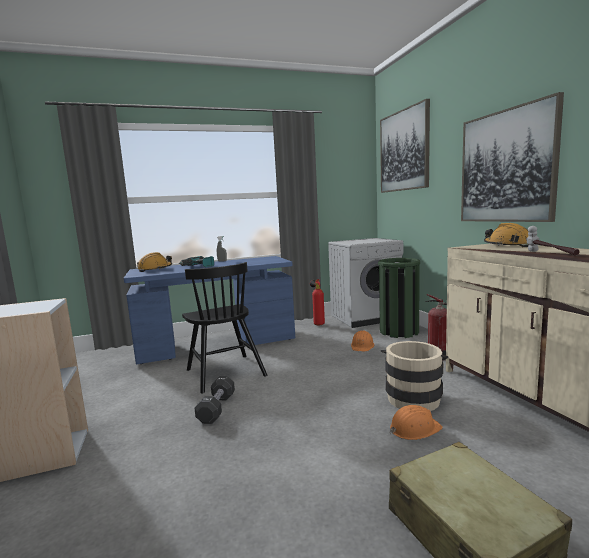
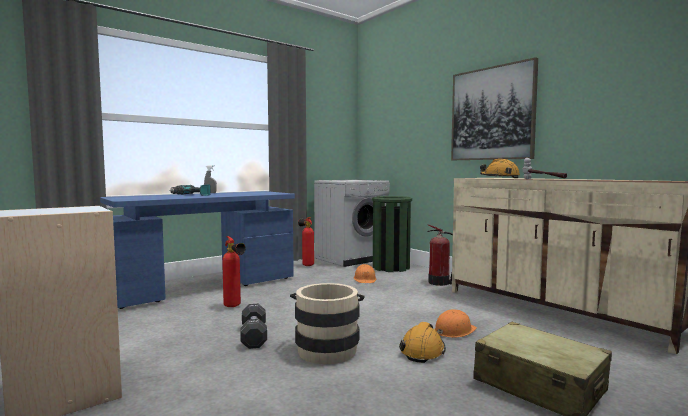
camera: 20 degrees left, 5 degrees down
(155, 269) = (138, 196): orange hard hat -> orange hard hat (422, 351)
(224, 371) = (234, 307): black chair -> fire extinguisher
(404, 151) = (390, 96): picture -> none
(413, 396) = (438, 311): beige bucket -> beige bucket (327, 348)

